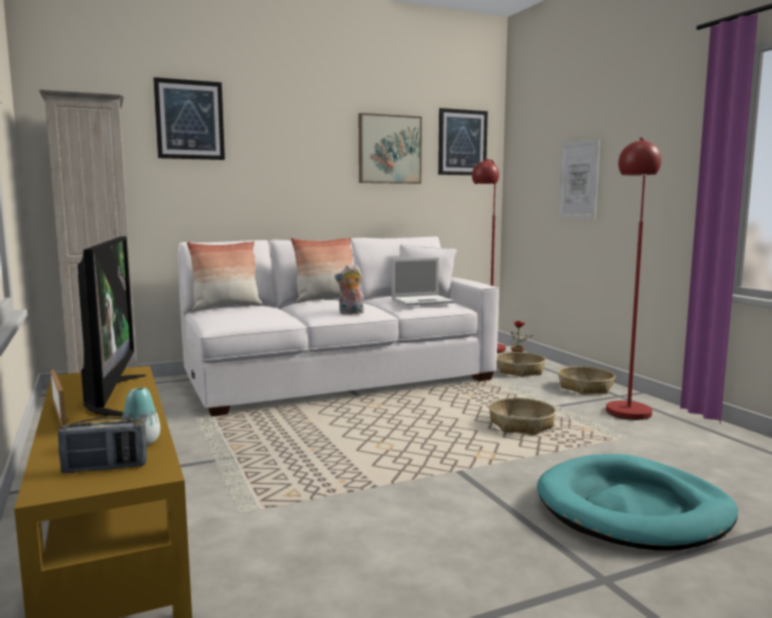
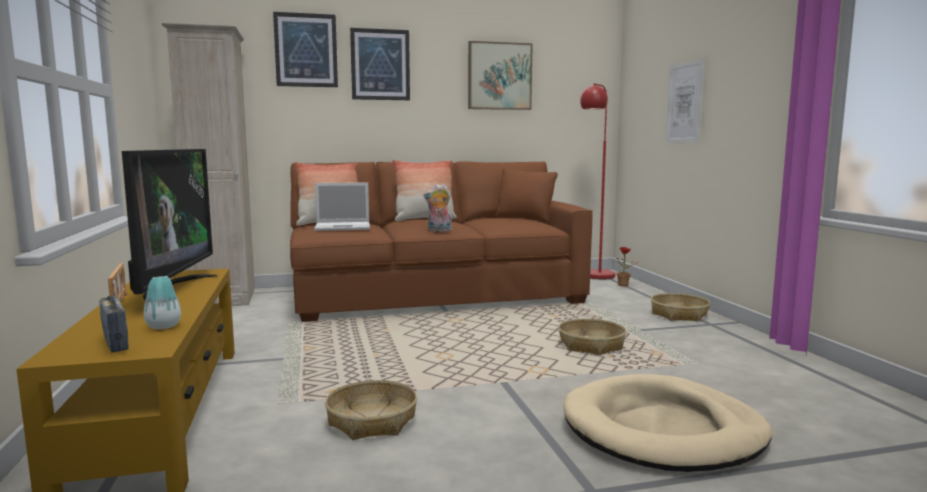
camera: 10 degrees right, 0 degrees up
(105, 468) = (116, 343): radio -> radio turned 120 degrees counterclockwise
(337, 378) = (435, 295): white sofa -> brown sofa
(423, 301) = (517, 222): laptop -> laptop (344, 227)
(462, 142) = (575, 69): picture -> picture (380, 65)
(519, 371) = (619, 296): basket -> basket (372, 421)
(626, 417) = (707, 344): red floor lamp -> none
(633, 509) = (663, 430): turquoise dog bed -> beige dog bed

